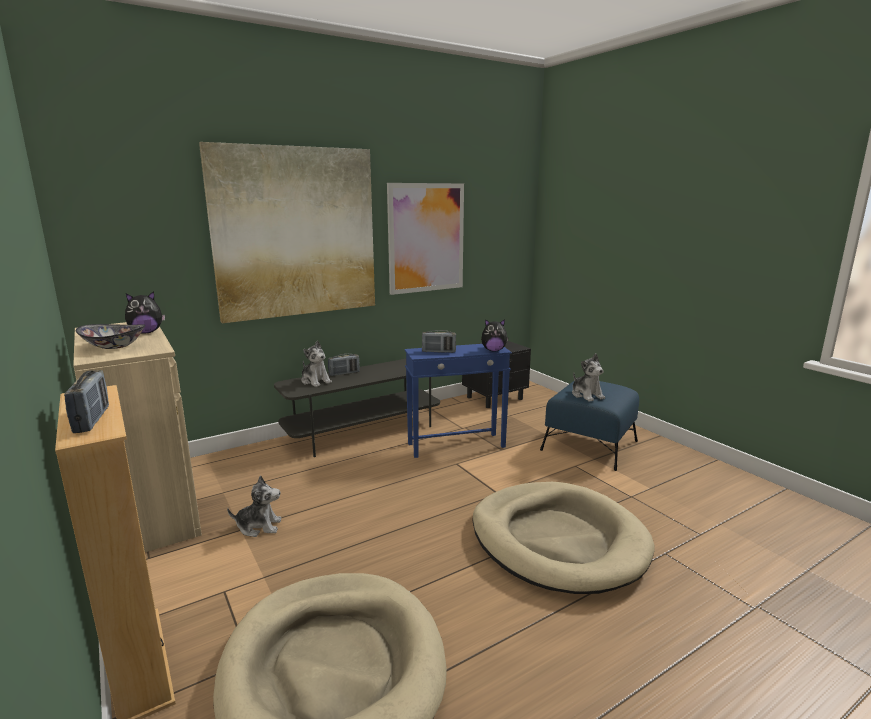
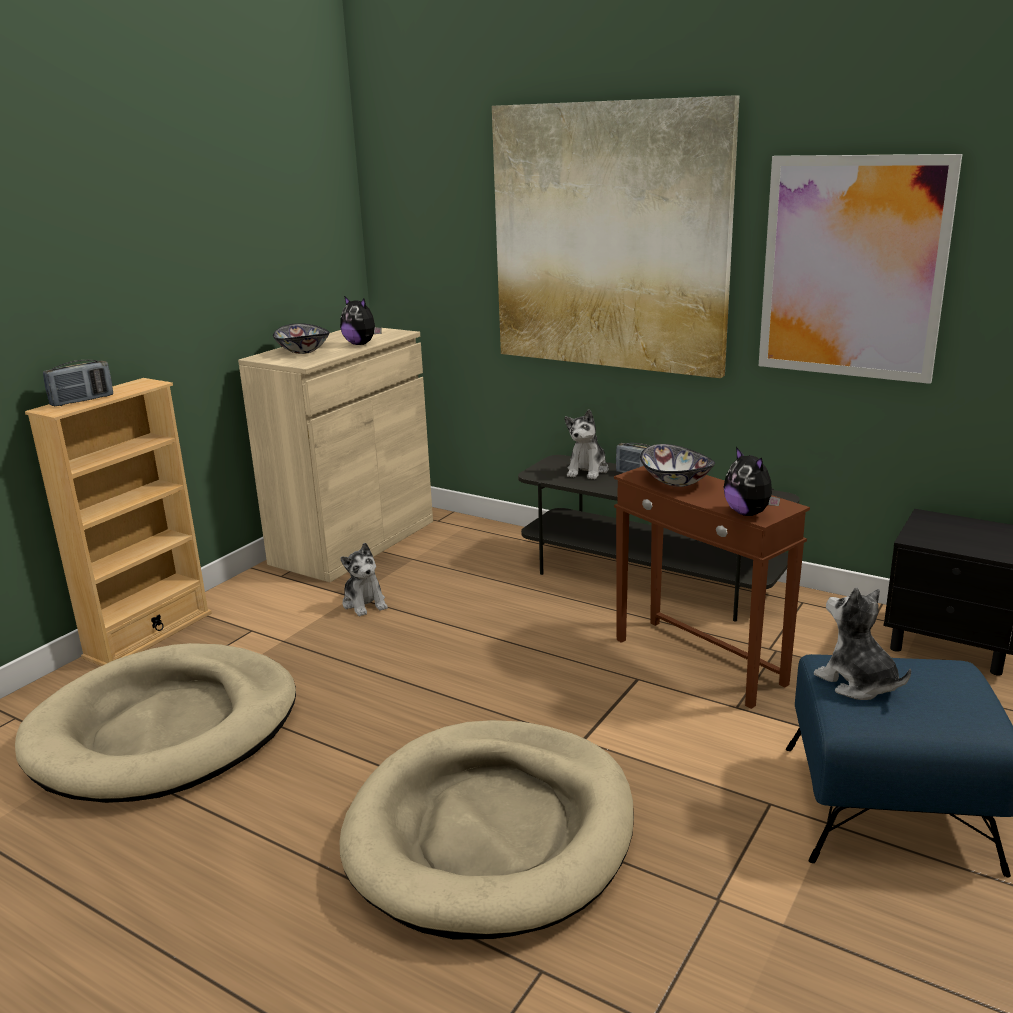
camera: 65 degrees right, 5 degrees up
(438, 352) = (677, 481): radio -> bowl
(457, 445) = (698, 662): blue side table -> brown side table
(587, 395) = (857, 683): plush toy -> plush toy turned 105 degrees clockwise

